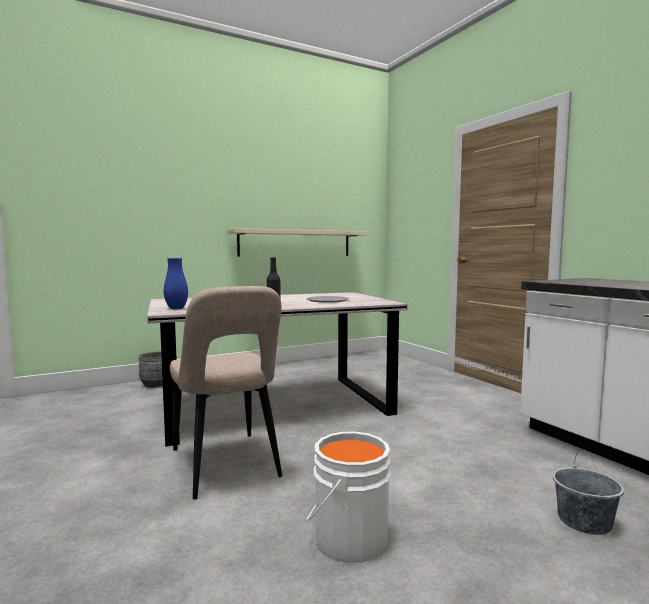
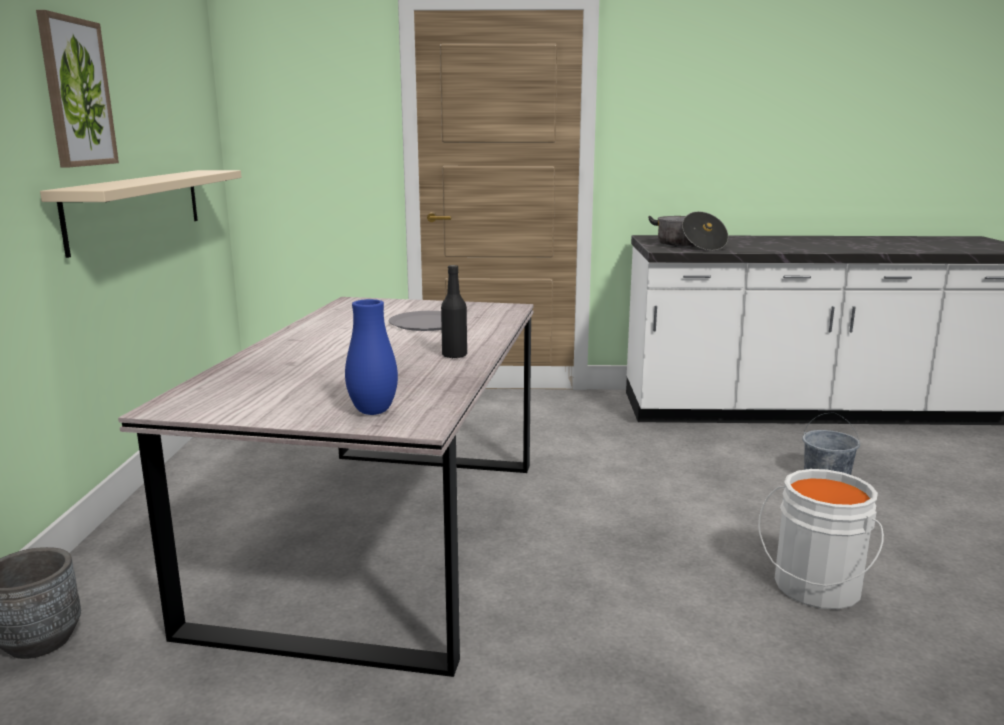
camera: 60 degrees left, 10 degrees up
(226, 466) = (587, 628): beige chair -> none
(260, 194) = (76, 93): none -> picture
(580, 282) = (688, 245): none -> cooking pot

